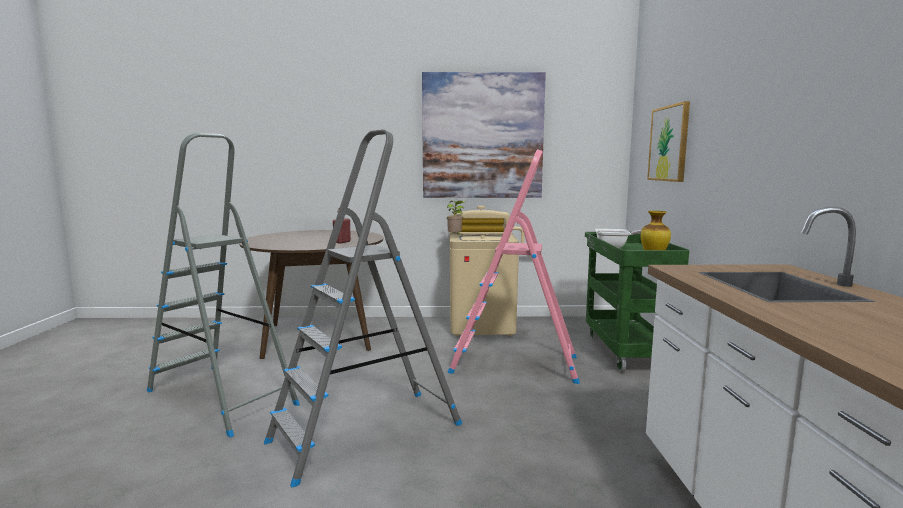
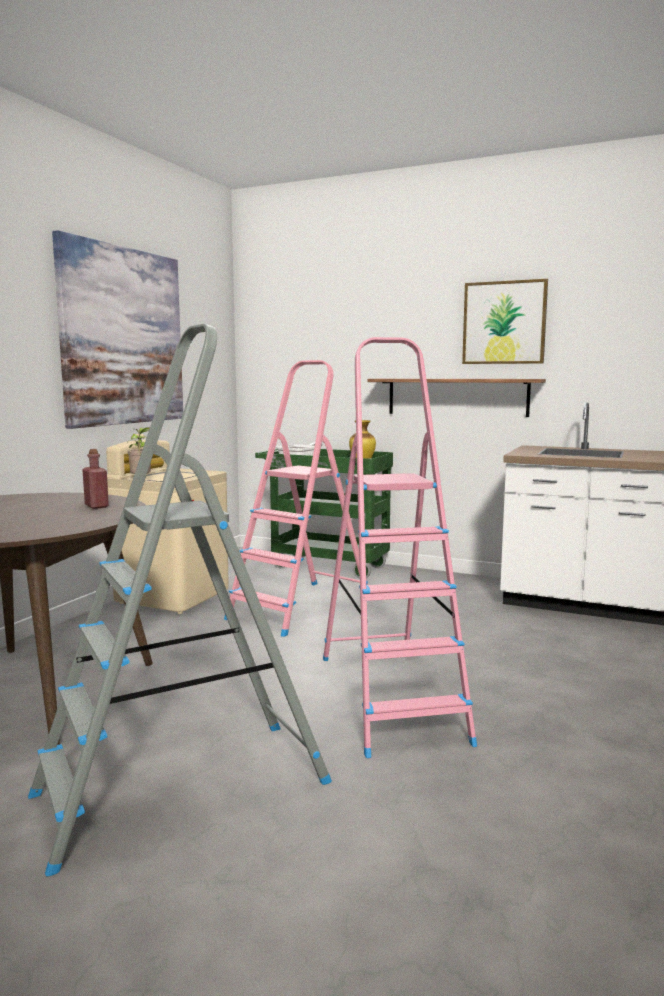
camera: 65 degrees left, 0 degrees up
(365, 433) = (390, 697): grey step ladder -> pink step ladder
(669, 143) = (327, 356): picture -> picture (504, 323)
(746, 190) = (457, 397): none -> shelf

